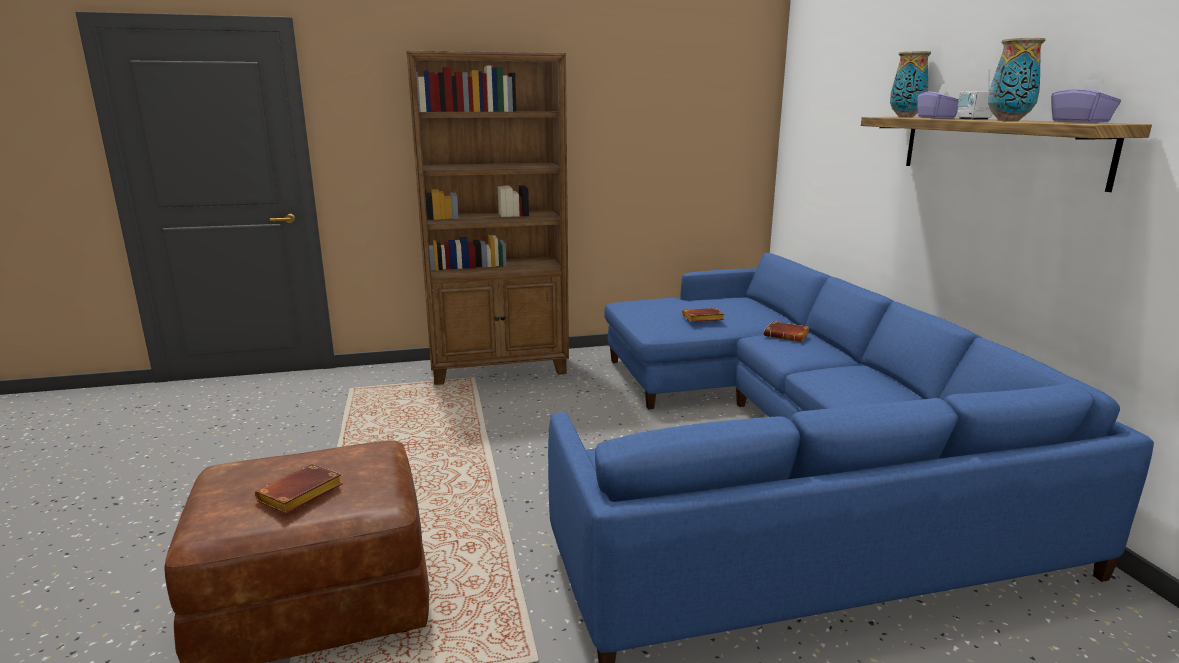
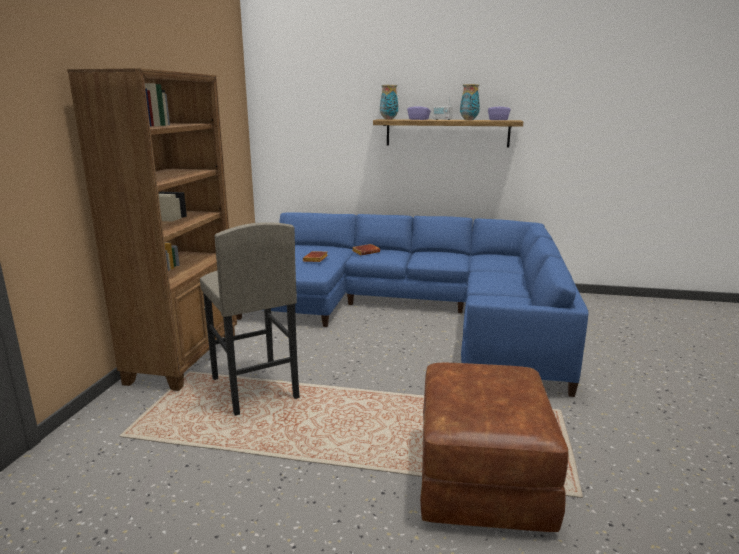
camera: 65 degrees left, 0 degrees up
(300, 496) = (510, 393): brown book -> none
(460, 413) = (254, 388): none -> grey stool

